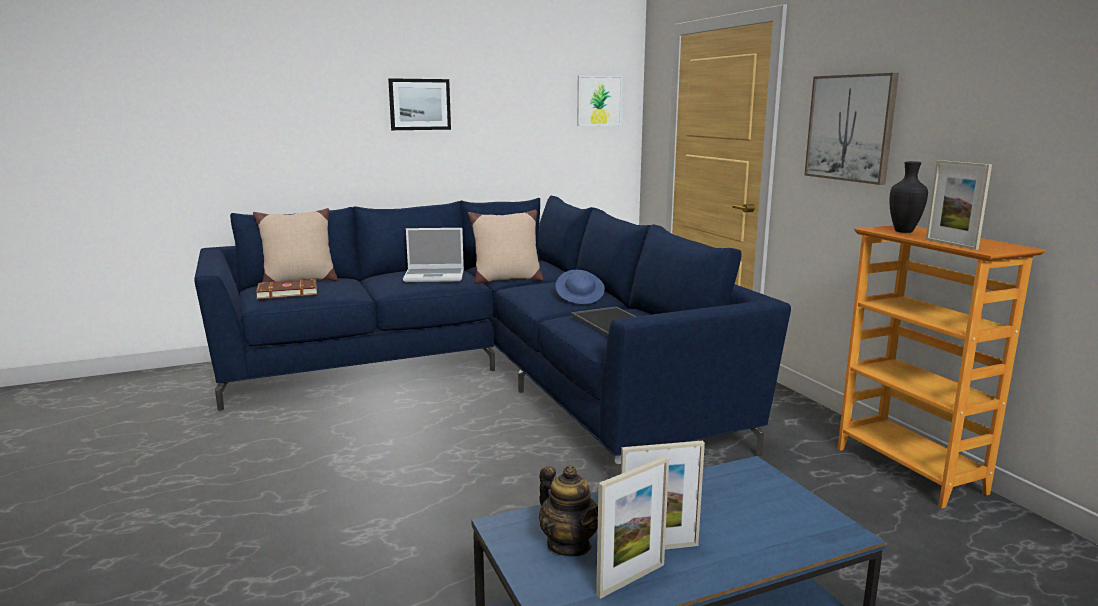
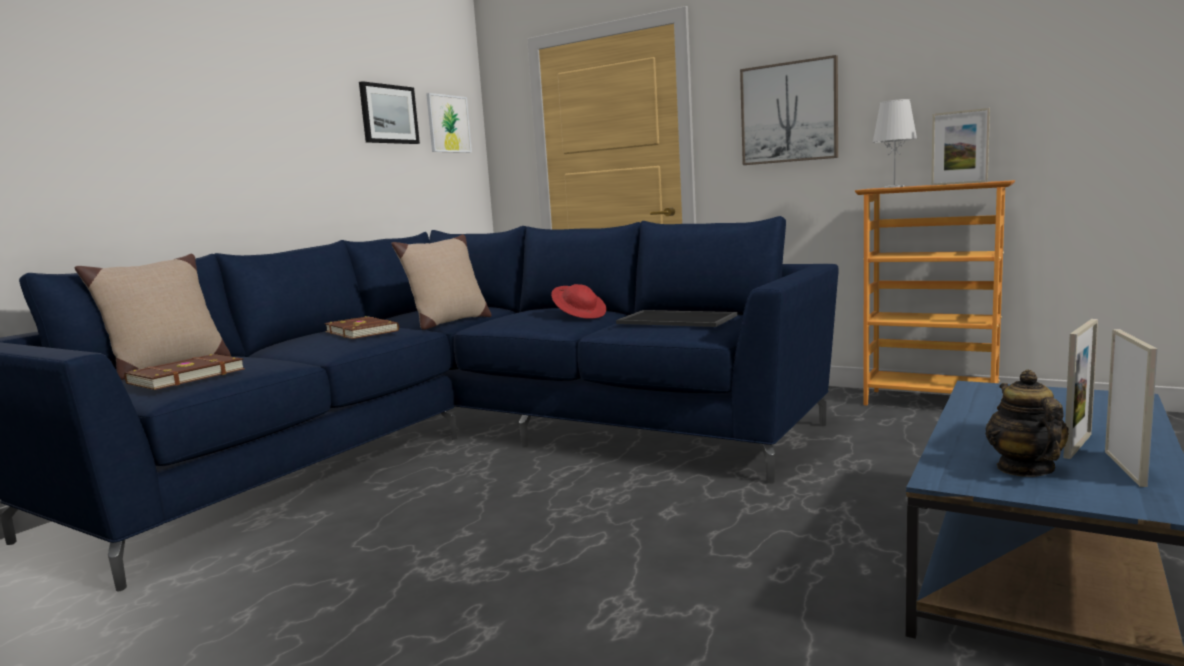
camera: 35 degrees left, 5 degrees down
(419, 104) = (264, 117): picture -> picture (388, 114)
(435, 276) = (363, 331): laptop -> brown book
(569, 545) = (1024, 469): teapot -> teapot turned 105 degrees counterclockwise
(580, 298) = (580, 316): blue hat -> red hat
(902, 231) = (893, 187): black vase -> white table lamp

